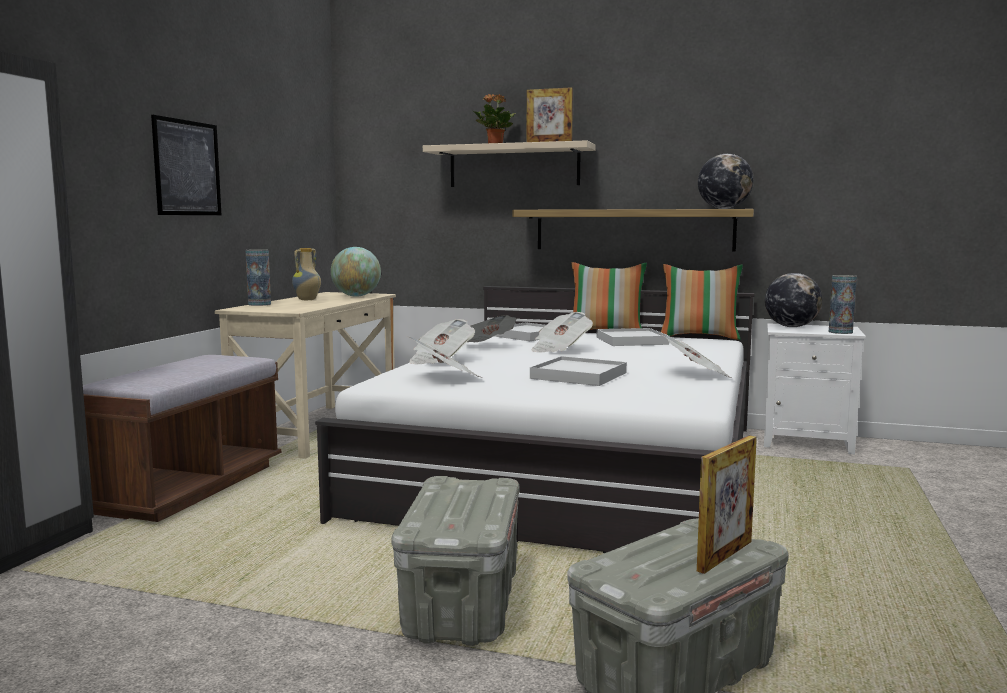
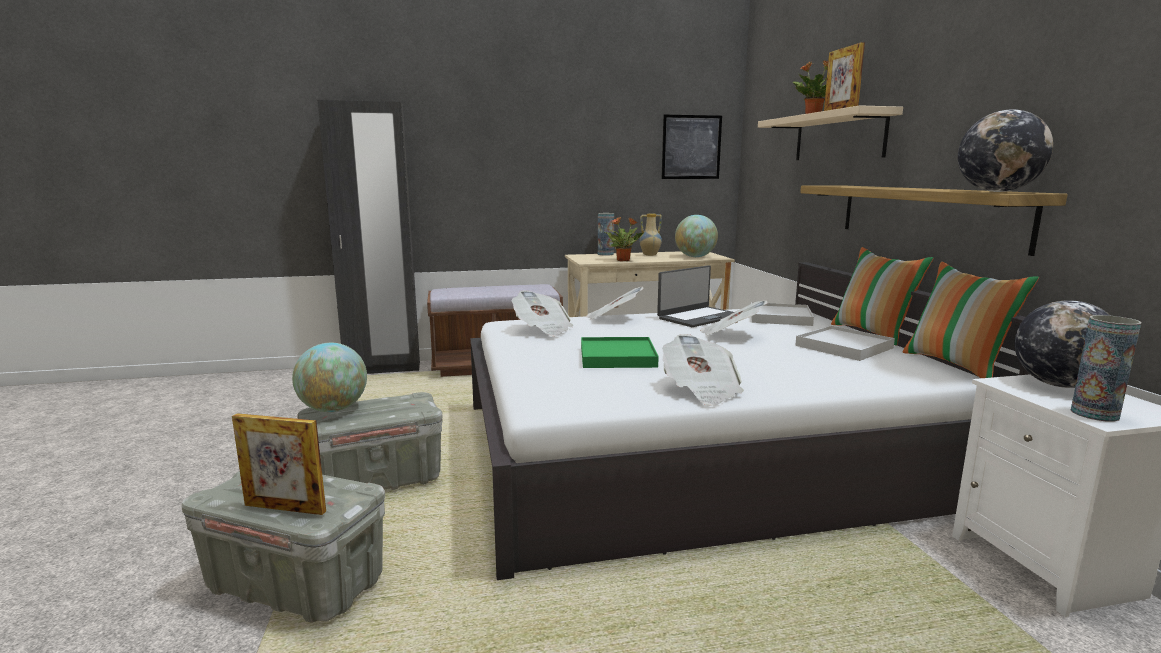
camera: 60 degrees right, 5 degrees up
(187, 168) = (549, 154): picture -> picture (691, 147)
(318, 305) = (623, 260): none -> potted plant
(433, 518) = (333, 409): none -> globe
(487, 346) = (698, 317): newspaper -> laptop
(579, 375) = (617, 357): white tray -> green tray

